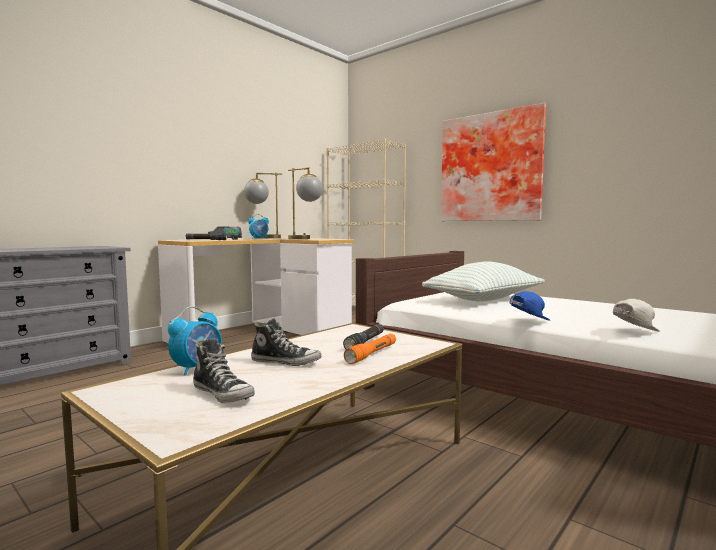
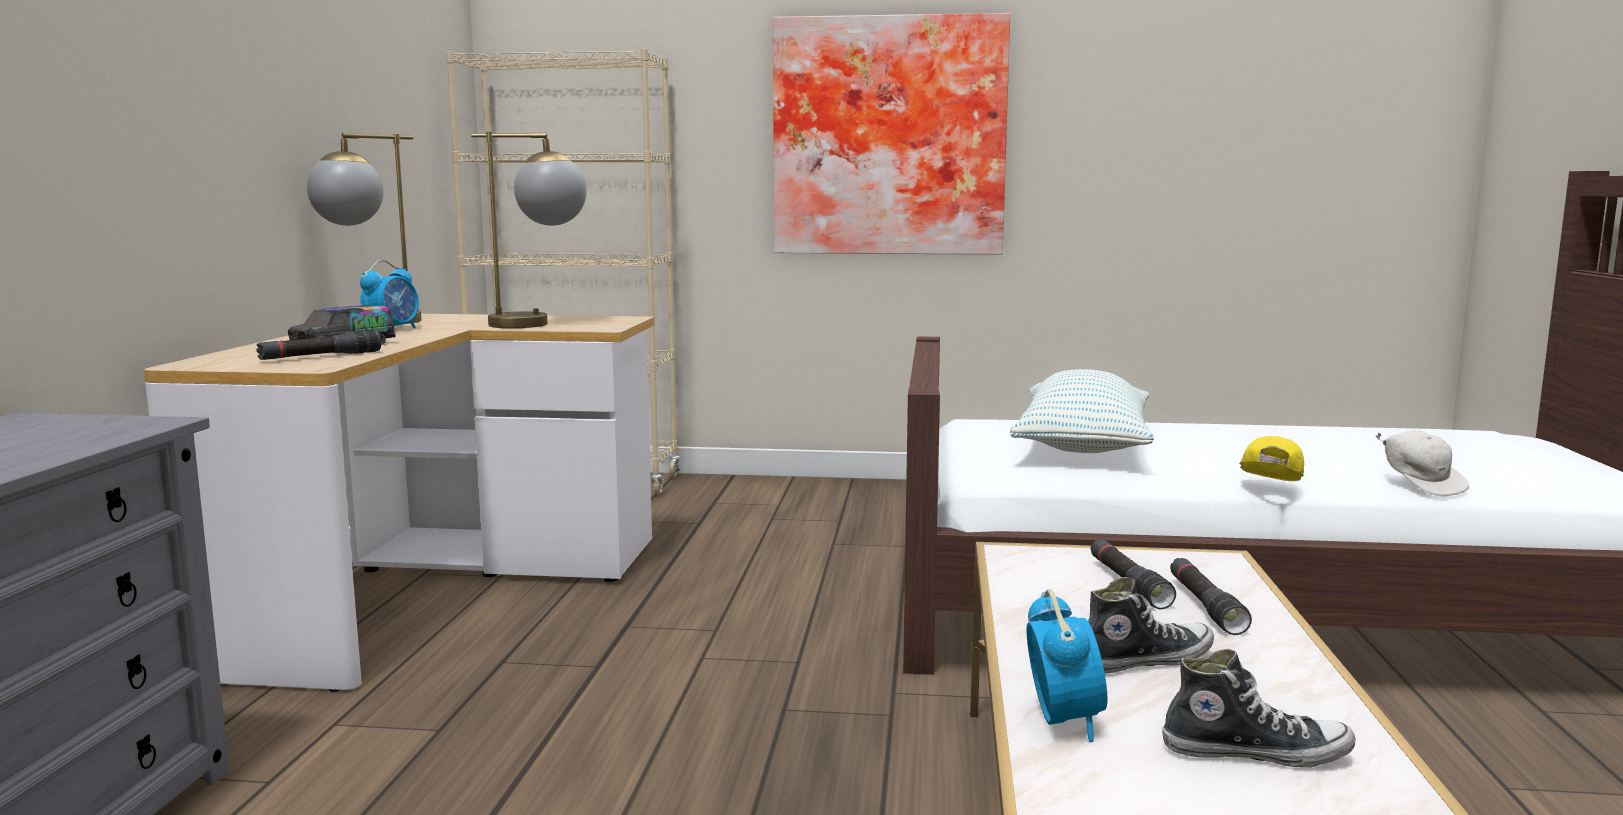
camera: 35 degrees left, 5 degrees up
(372, 354) = (1205, 606): orange flashlight -> black flashlight
(527, 321) = (1269, 488): blue cap -> yellow cap
(632, 332) = (1421, 485): white cap -> white cap turned 135 degrees clockwise

